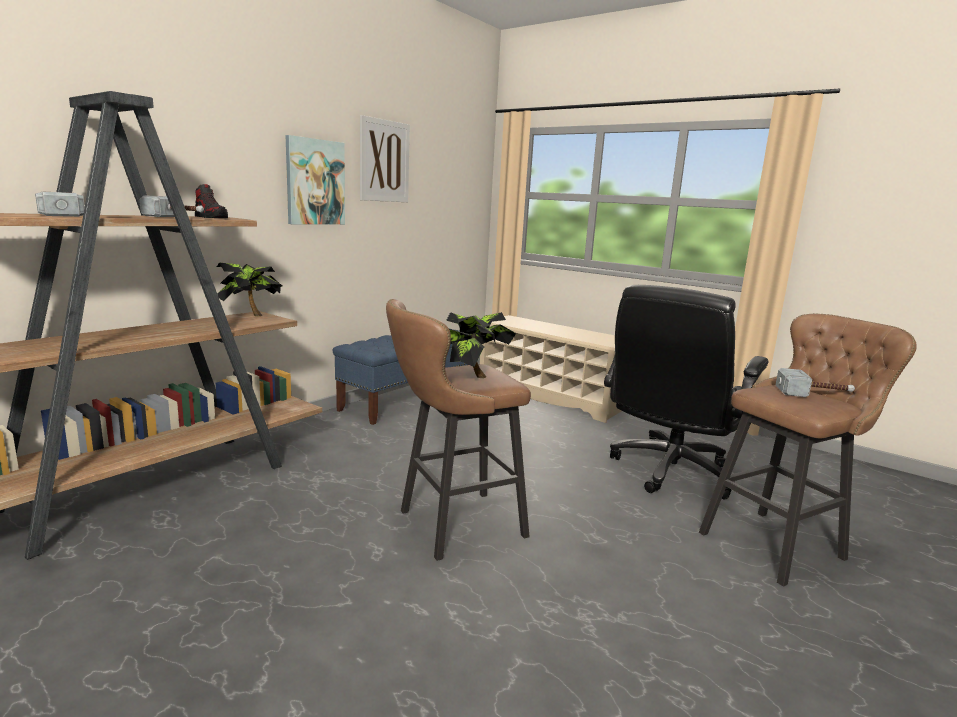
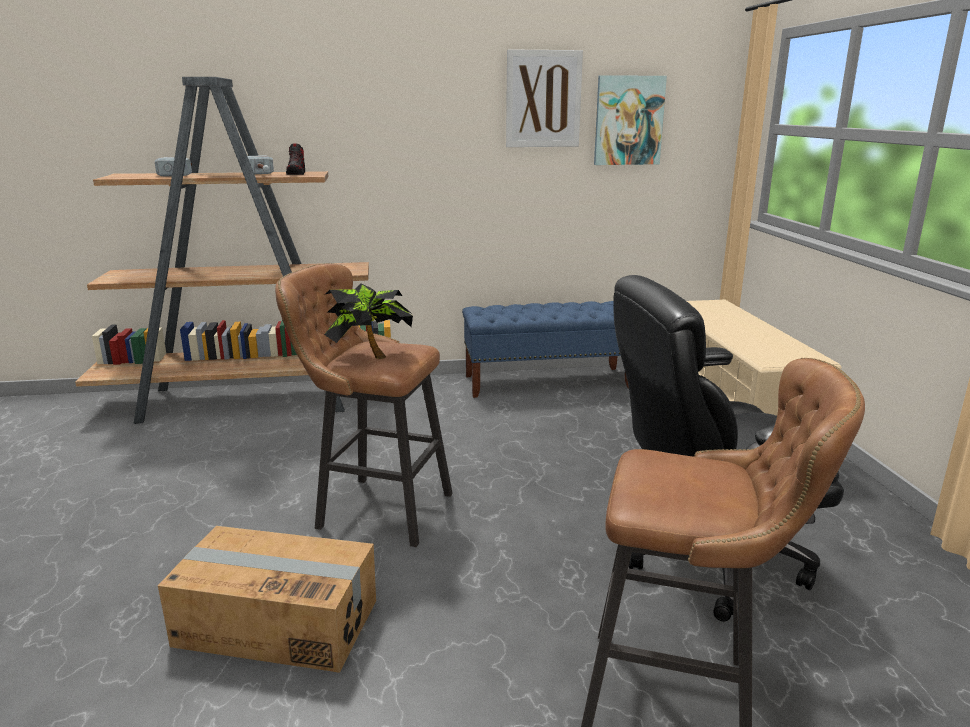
camera: 45 degrees right, 5 degrees up
(250, 315) = (349, 265): potted plant -> none
(315, 182) = (445, 130): picture -> picture (628, 120)
(542, 635) = (278, 622): none -> cardboard box
(813, 394) = (718, 487): hammer -> none

